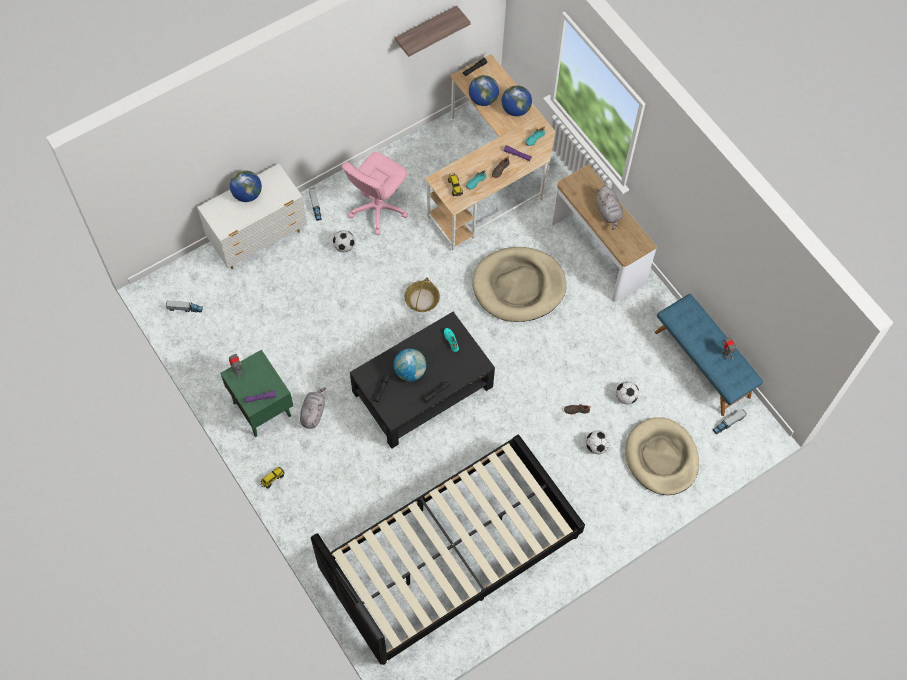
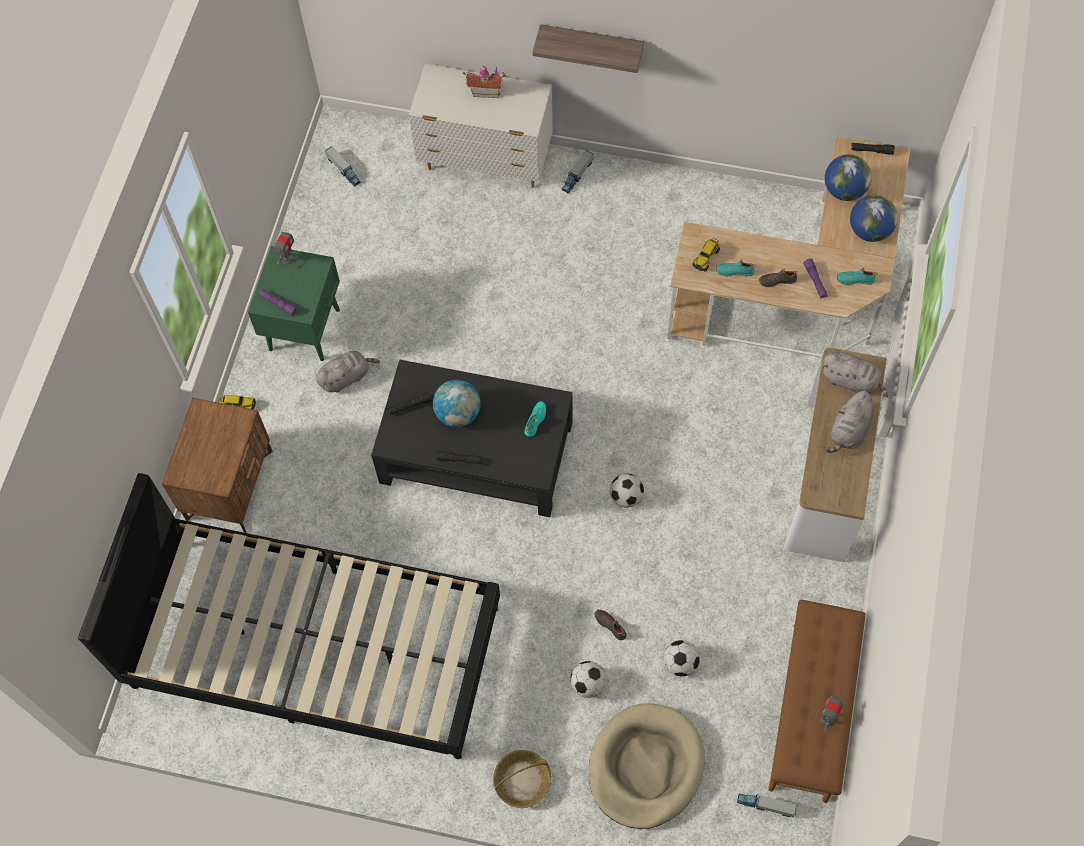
camera: 50 degrees right, 0 degrees up
(247, 194) = (486, 91): globe -> toy house
(315, 521) = (229, 485): none -> brown nightstand
(344, 246) = (561, 240): football -> football (626, 497)
(377, 208) = (638, 230): pink office chair -> none
(422, 300) = (578, 361): basket -> basket (522, 781)
(426, 29) = (819, 42): shelf -> shelf (591, 44)
(518, 286) = (696, 438): beige dog bed -> none
(585, 188) = (851, 381): none -> grey plush toy
(702, 364) = (811, 711): blue bench -> brown bench

